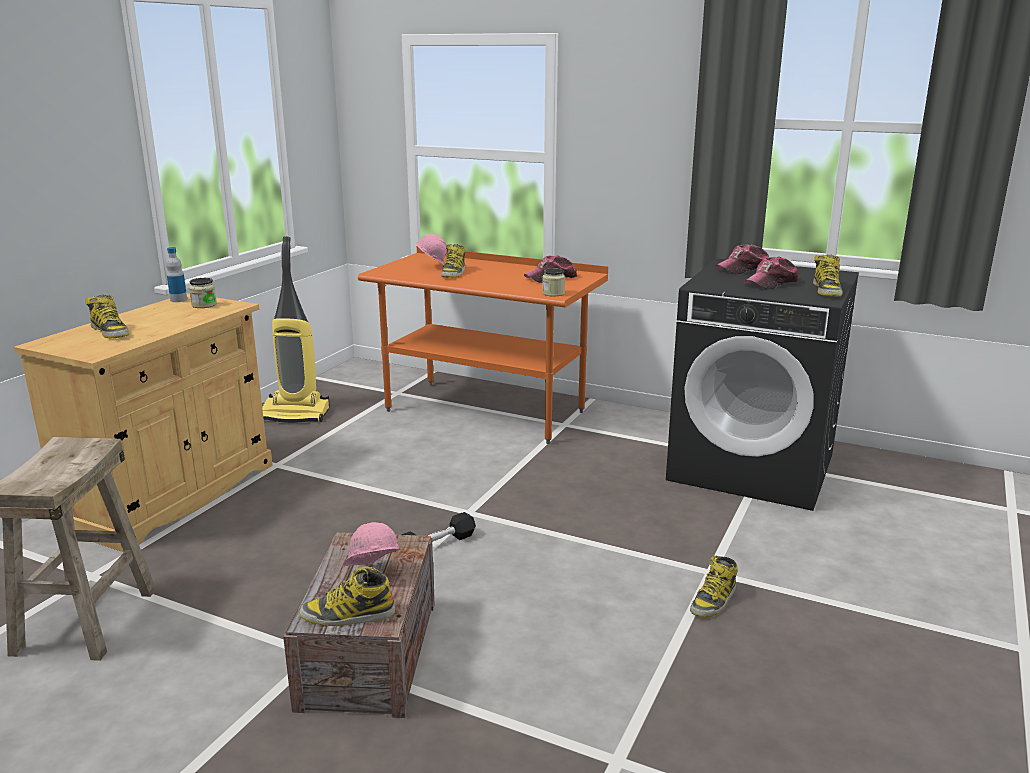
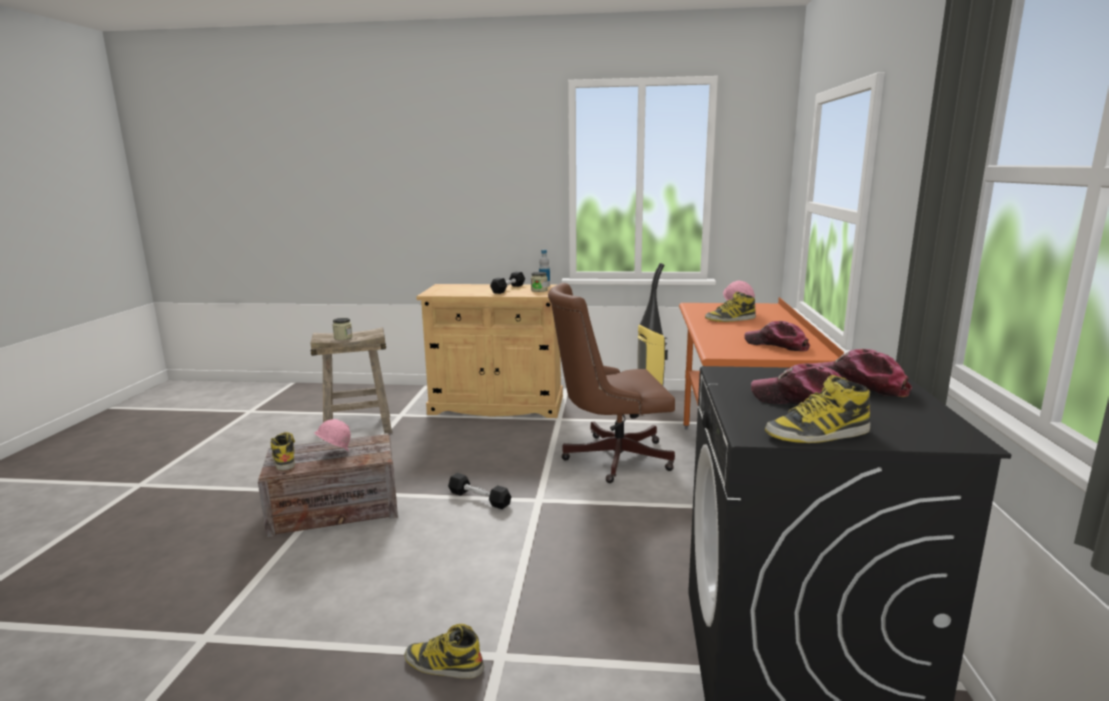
camera: 70 degrees right, 5 degrees down
(110, 332) = (470, 288): boot -> none
(160, 316) = (508, 289): none -> black dumbbell
(412, 459) = (610, 457): none -> brown office chair
(553, 293) = (718, 352): jar -> jar (343, 338)

